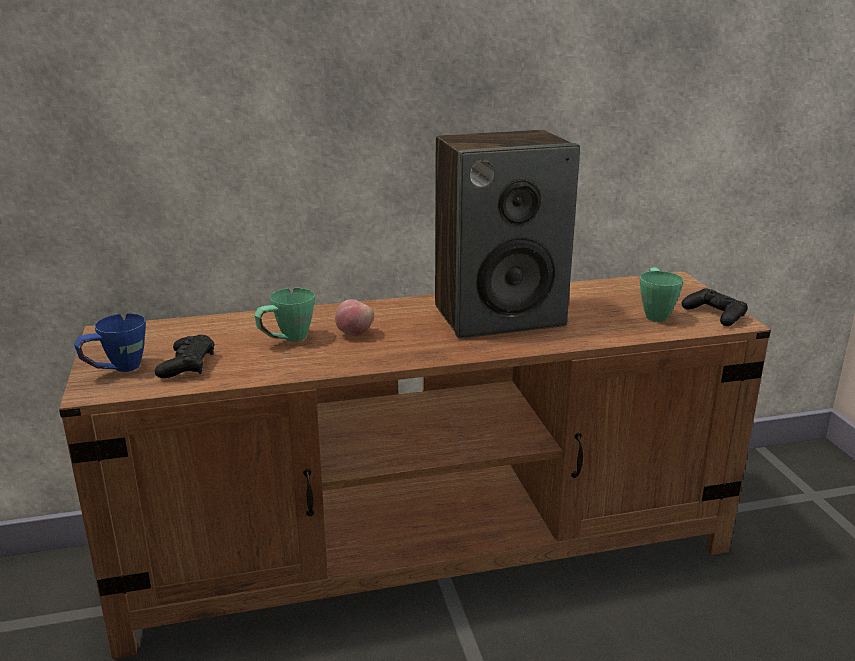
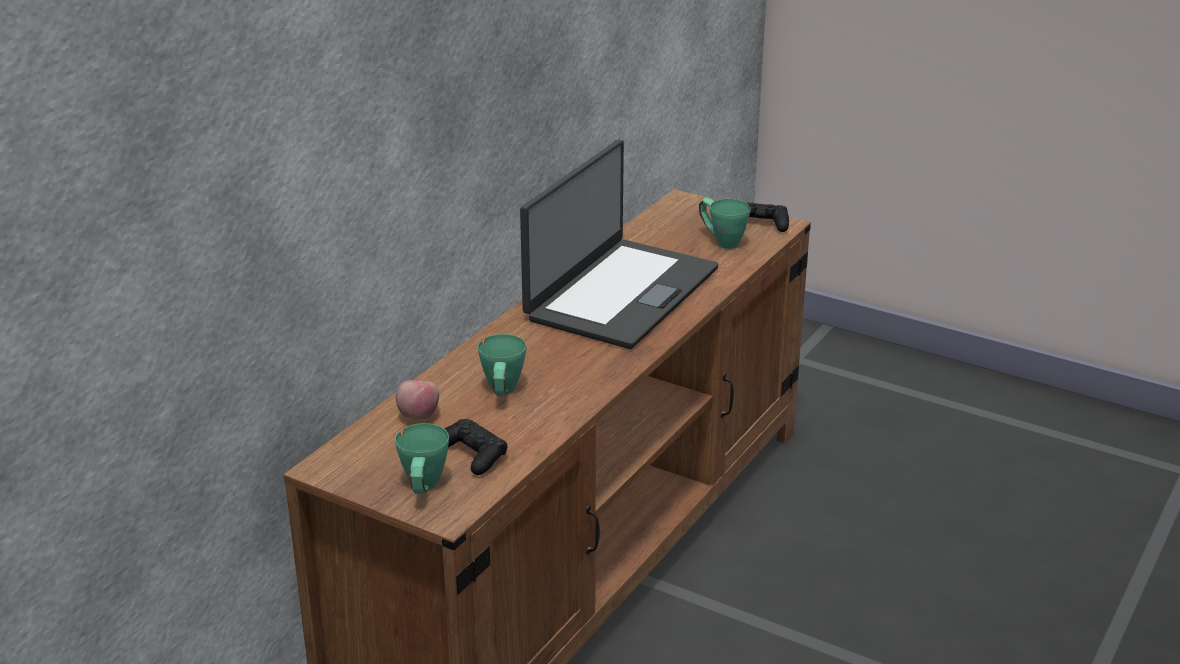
camera: 45 degrees left, 5 degrees up
(116, 370) = (423, 490): blue mug -> green mug
(355, 334) = (544, 361): apple -> apple (418, 416)
(499, 316) = (620, 293): speaker -> laptop

